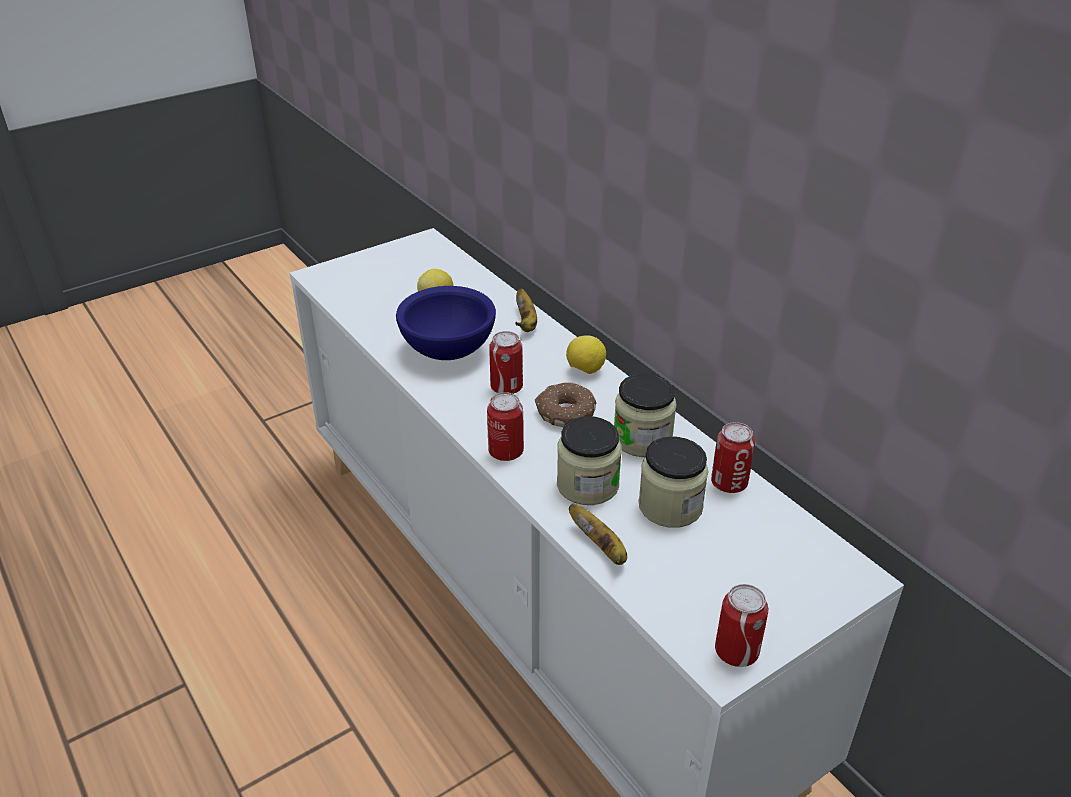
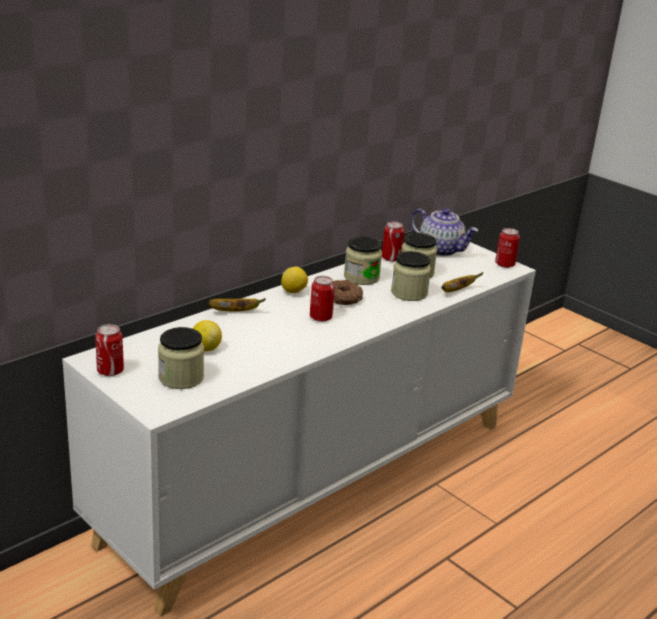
camera: 100 degrees left, 10 degrees down
(376, 287) = (181, 378): none -> jar
(448, 350) = (277, 340): blue bowl -> none
(506, 452) = (389, 316): can -> can (110, 371)
(788, 560) = (441, 250): none -> teapot

